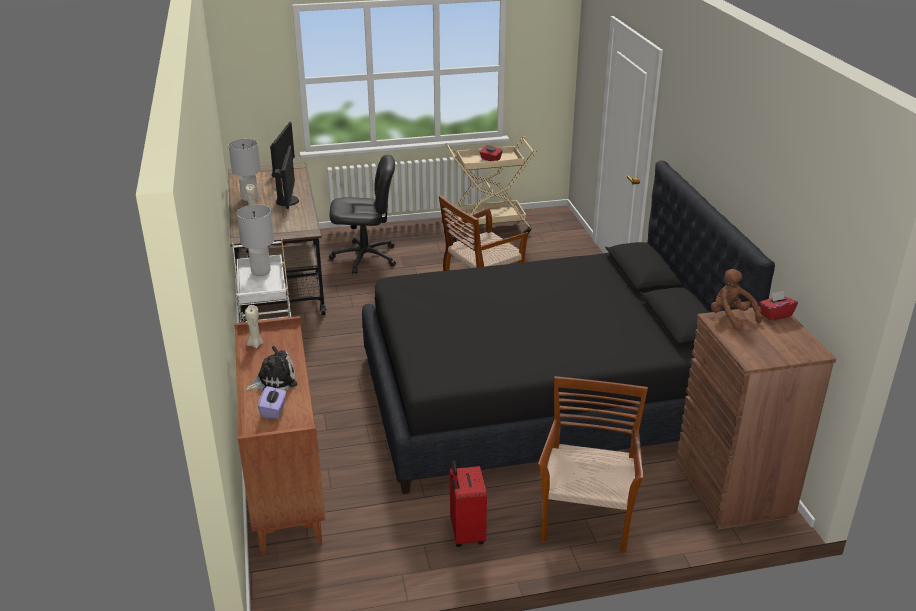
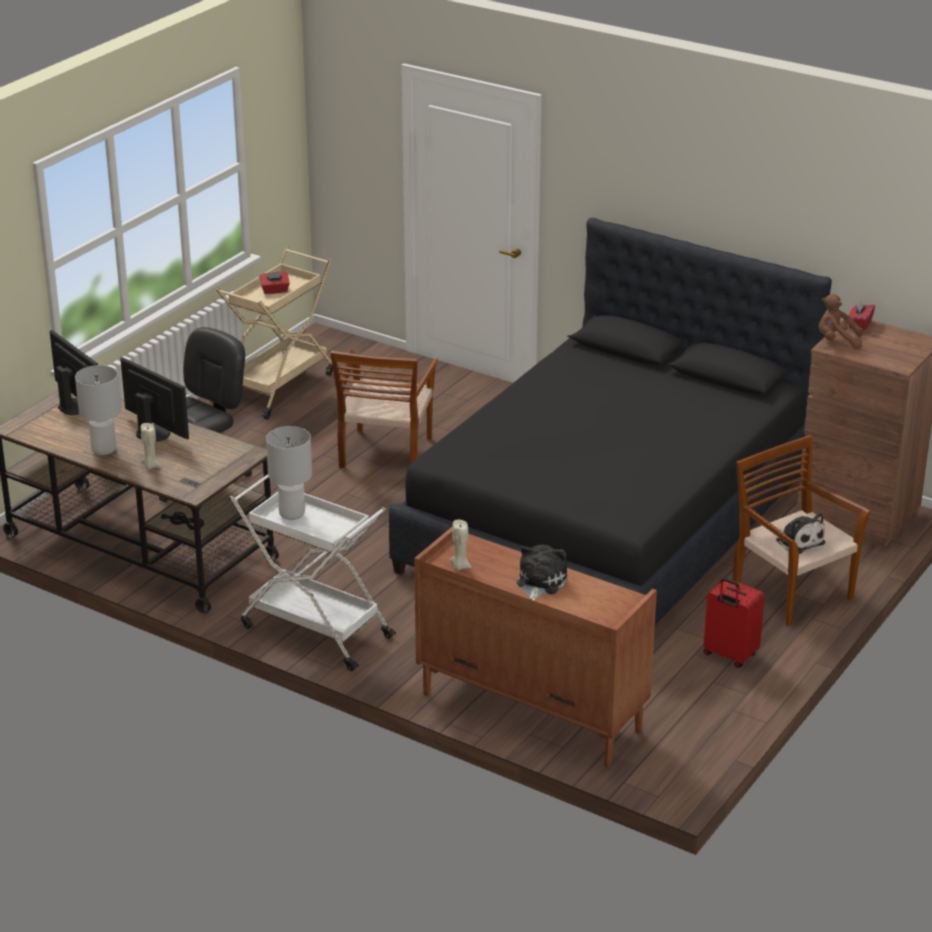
camera: 45 degrees left, 0 degrees up
(274, 410) = (588, 601): purple tissue box -> none
(587, 473) = (798, 541): none -> plush toy

